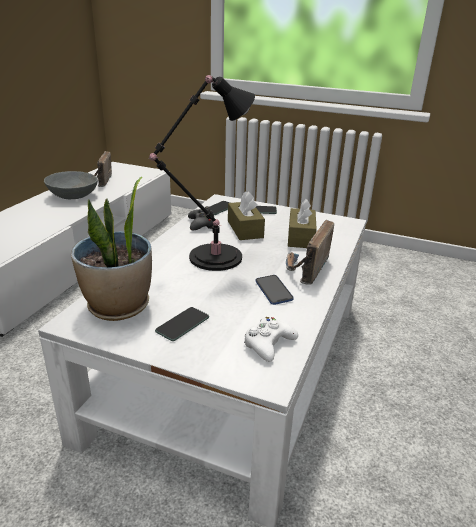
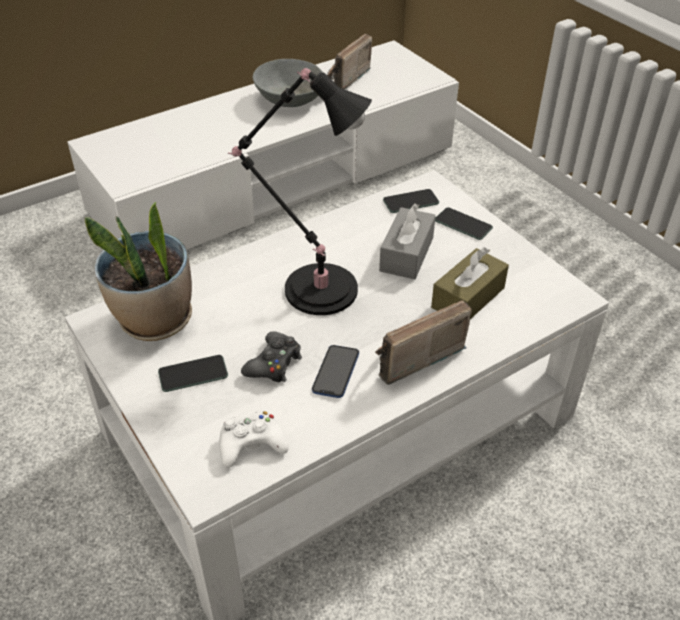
camera: 35 degrees right, 15 degrees up
(201, 224) = (359, 224): black game controller -> black game controller (274, 364)
(245, 229) = (406, 254): brown tissue box -> grey tissue box

